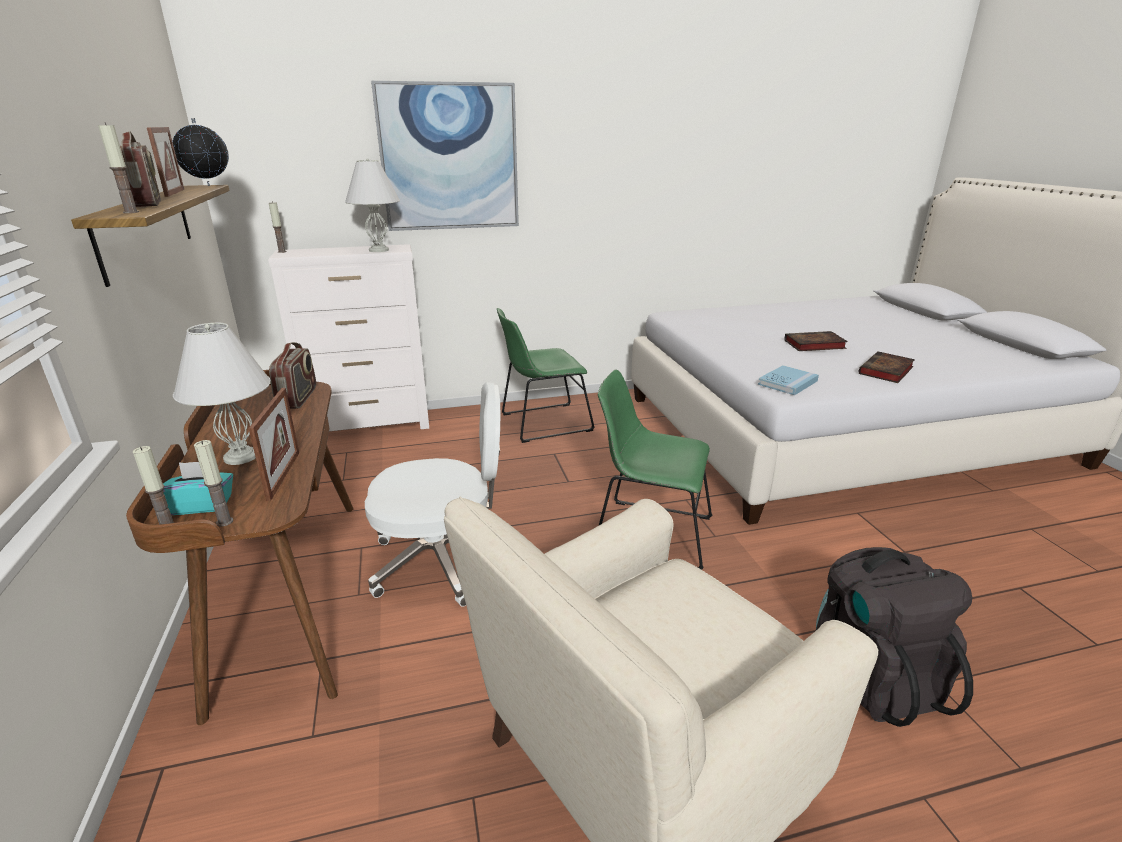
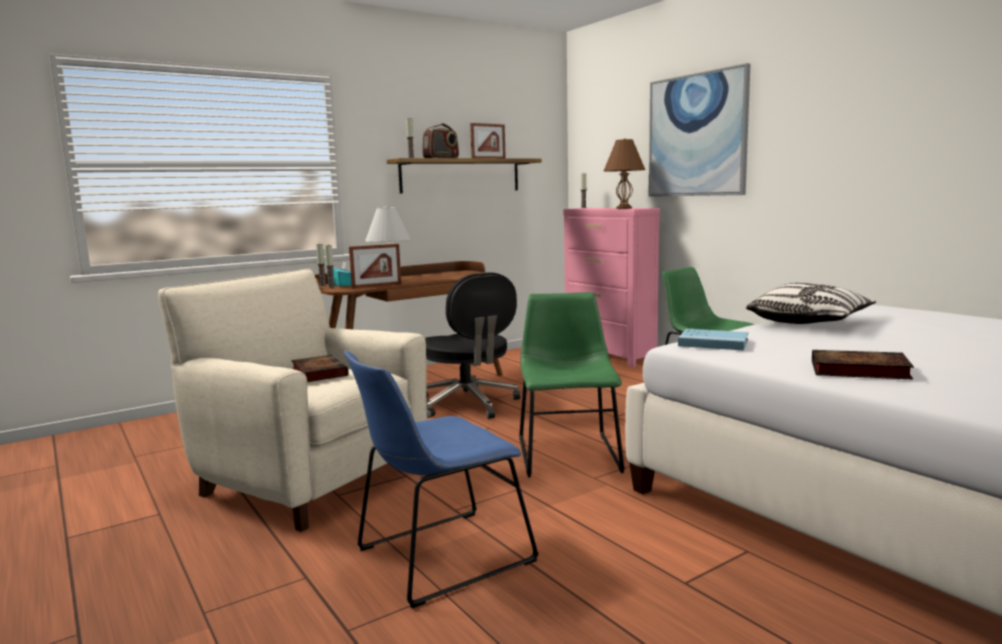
camera: 70 degrees right, 15 degrees down
(208, 186) = (527, 158): globe -> none
(298, 398) = (466, 275): radio -> none
(370, 426) = (609, 355): white dresser -> pink dresser
(378, 250) = (623, 208): white table lamp -> brown table lamp
(443, 560) = (468, 404): white office chair -> black office chair
(728, 342) = (809, 323): none -> pillow
(813, 345) = (889, 344): book -> book (318, 373)
(872, 674) = (438, 557): black backpack -> blue chair

